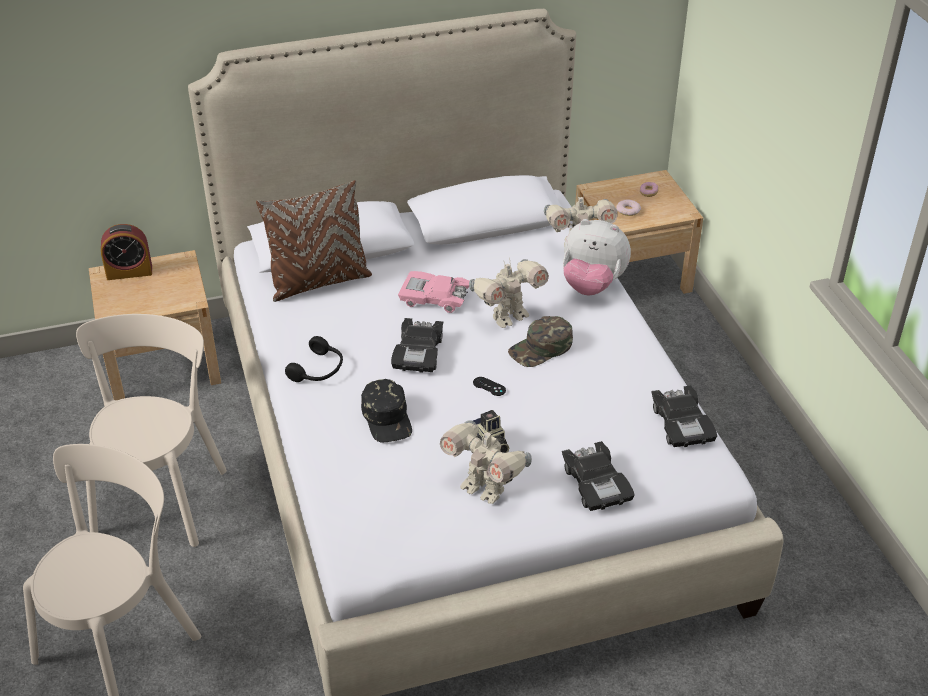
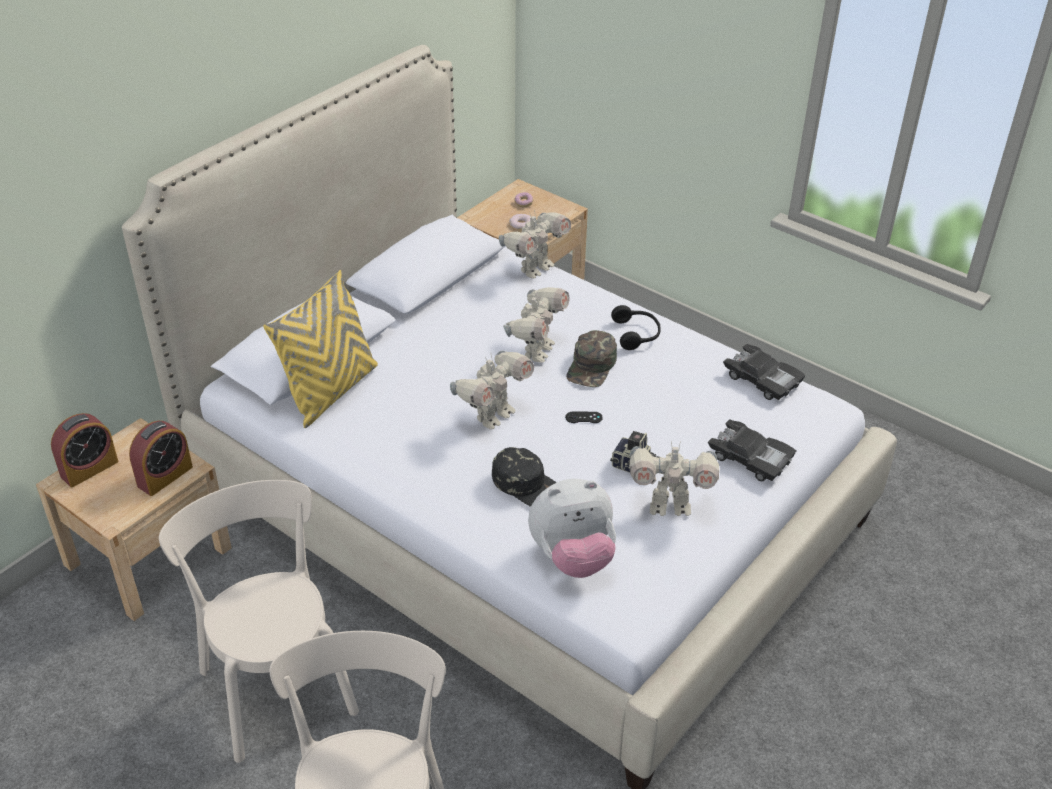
camera: 35 degrees left, 0 degrees up
(170, 299) = (165, 476): none -> alarm clock
(318, 370) = (417, 472): black headphones -> black headphones (637, 334)
(319, 282) = (330, 391): brown pillow -> yellow pillow
(418, 353) = (493, 416): black toy car -> toy robot
(435, 298) = (455, 361): pink toy car -> none
(592, 285) = (578, 296): plush toy -> plush toy (572, 557)

